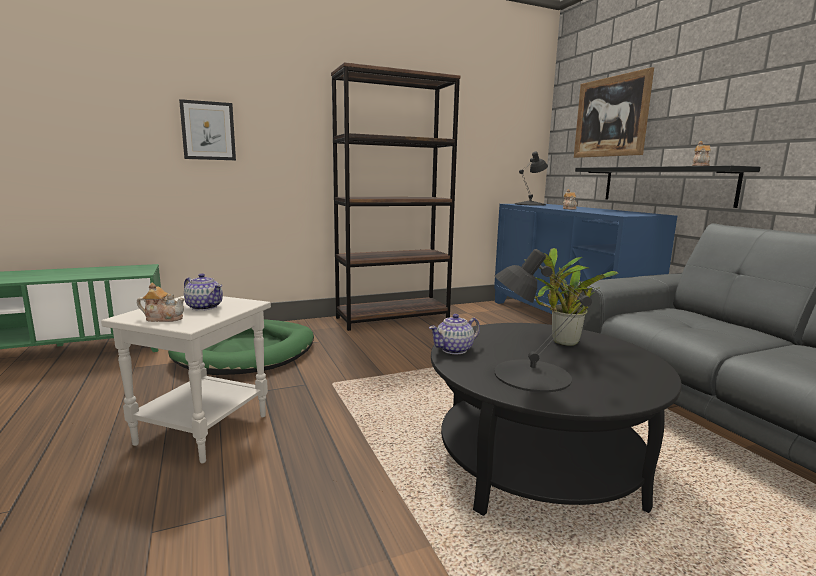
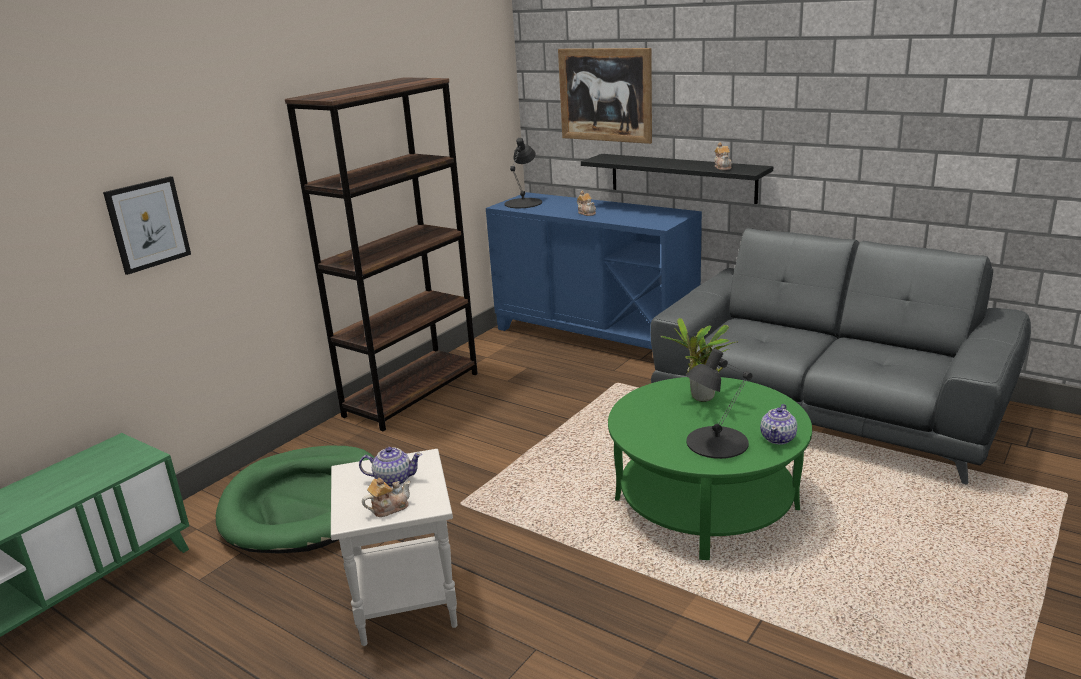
camera: 30 degrees left, 10 degrees up
(454, 349) = (637, 438): teapot -> teapot (778, 438)
(538, 462) = (706, 503): black coffee table -> green coffee table

